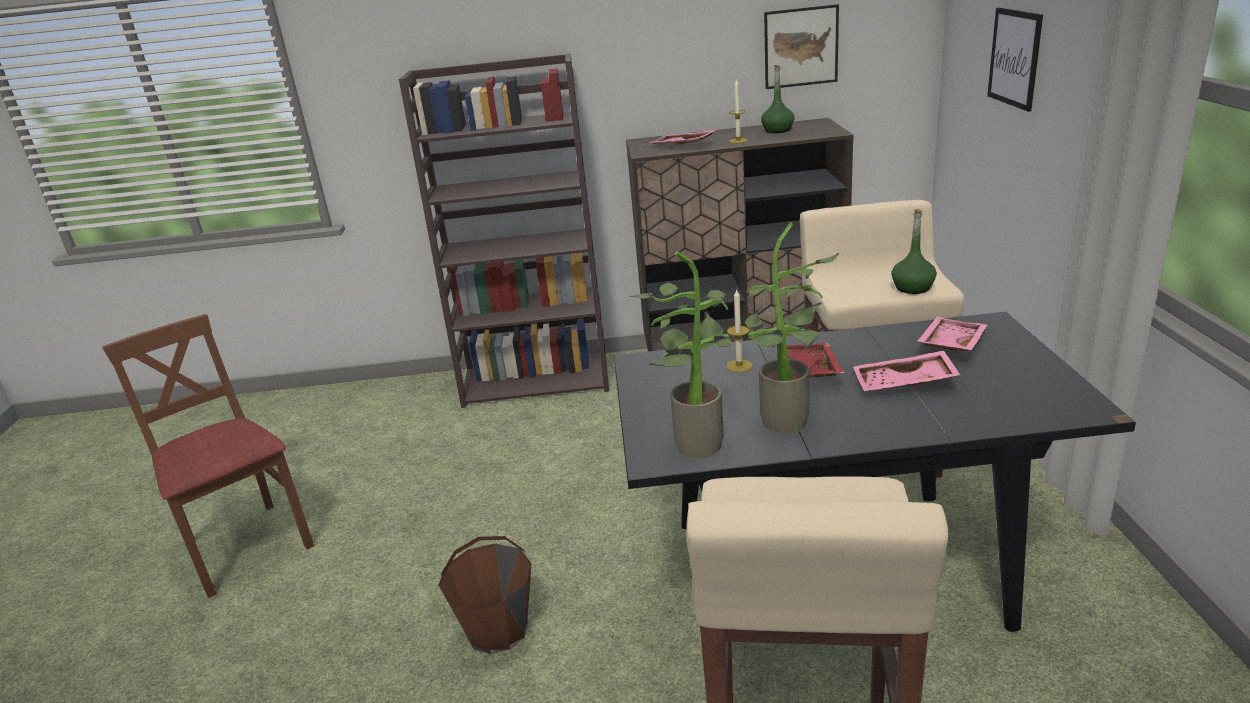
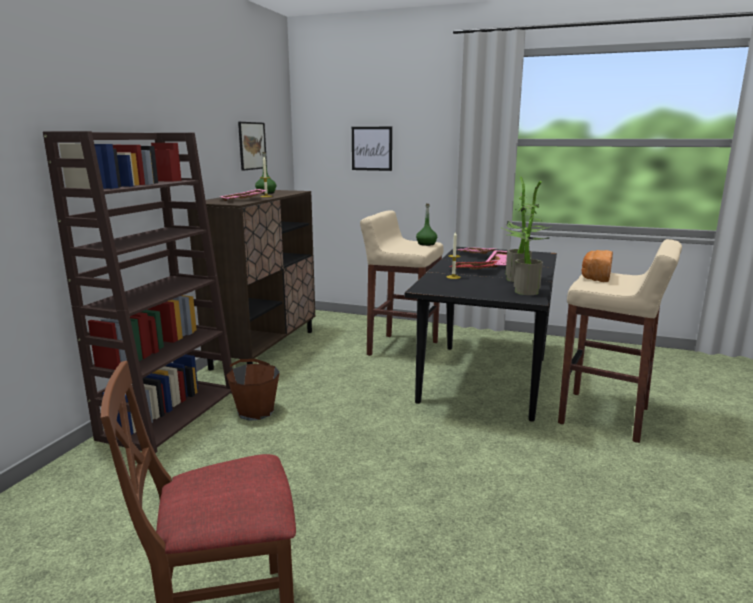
camera: 70 degrees left, 10 degrees down
(498, 629) = (466, 480): brown bucket -> brown bucket (255, 411)
(820, 494) = (595, 277): none -> bread

